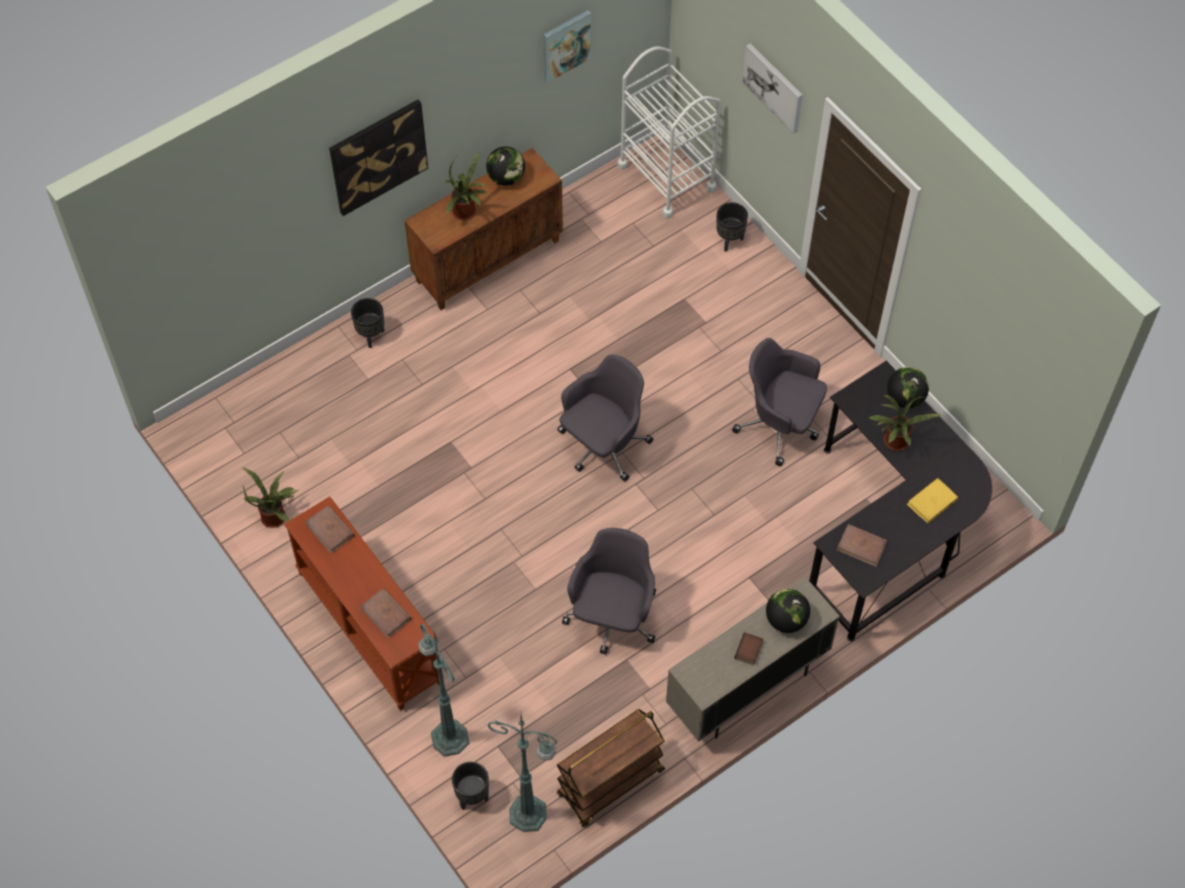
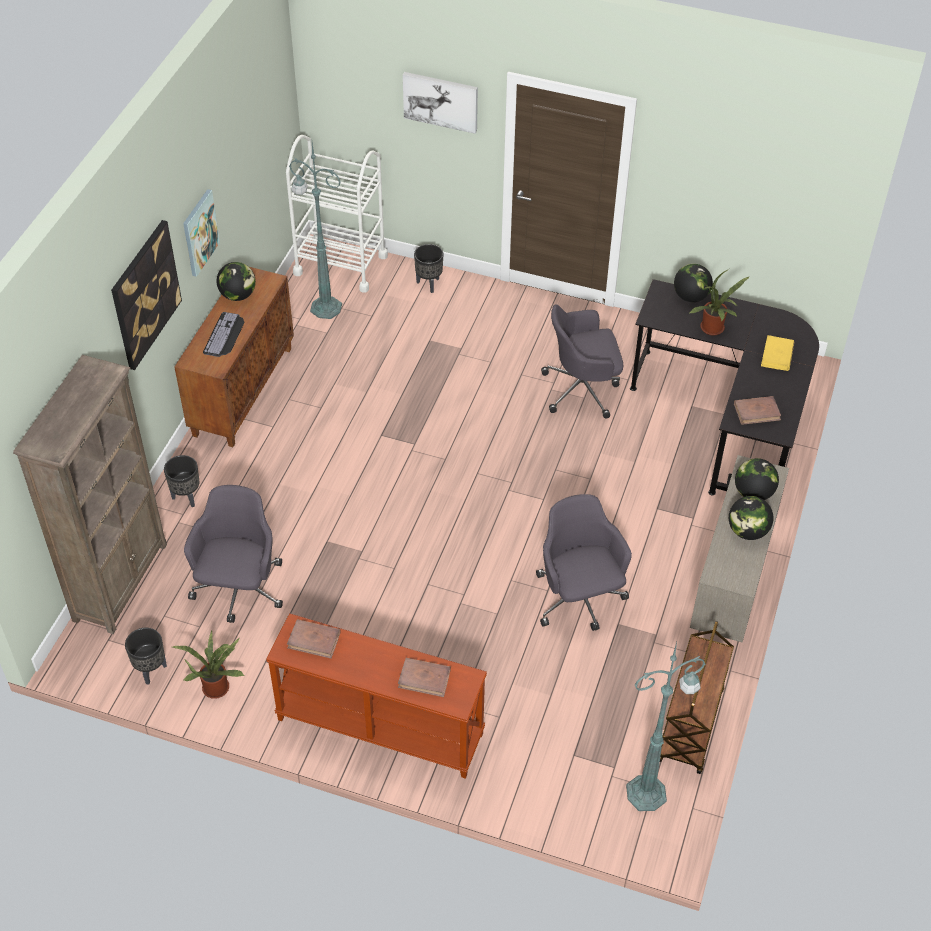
camera: 35 degrees left, 10 degrees down
(269, 382) = (121, 581): none -> brown bookcase
(449, 736) = (525, 773): green floor lamp -> green floor lamp (324, 307)
(466, 212) = (225, 335): potted plant -> keyboard
(472, 797) = (588, 809): black planter -> black planter (151, 670)
(566, 45) = (244, 144): picture -> picture (199, 232)
(603, 445) = (457, 476): grey office chair -> grey office chair (239, 589)
(749, 651) = (747, 531): book -> globe

